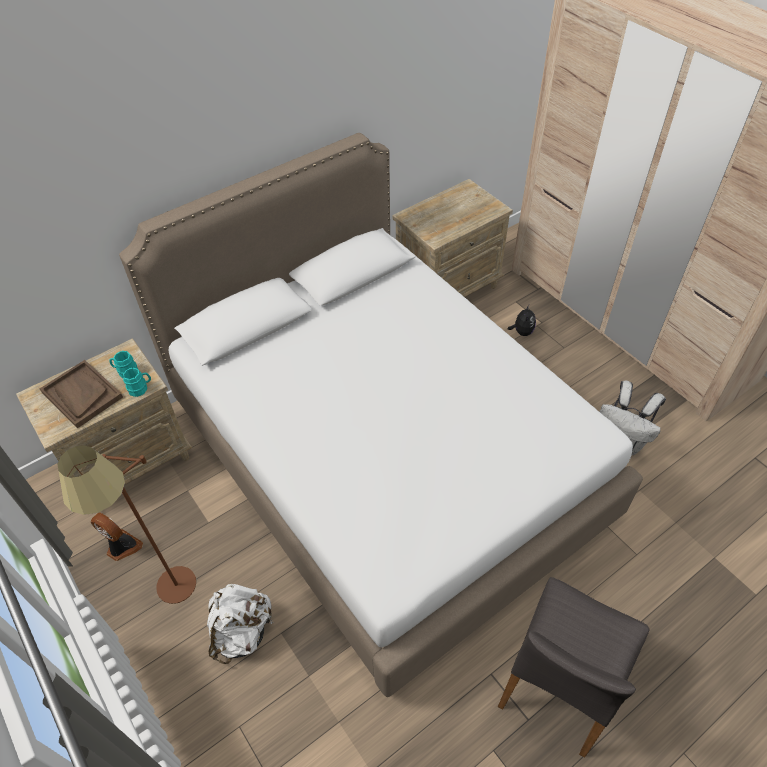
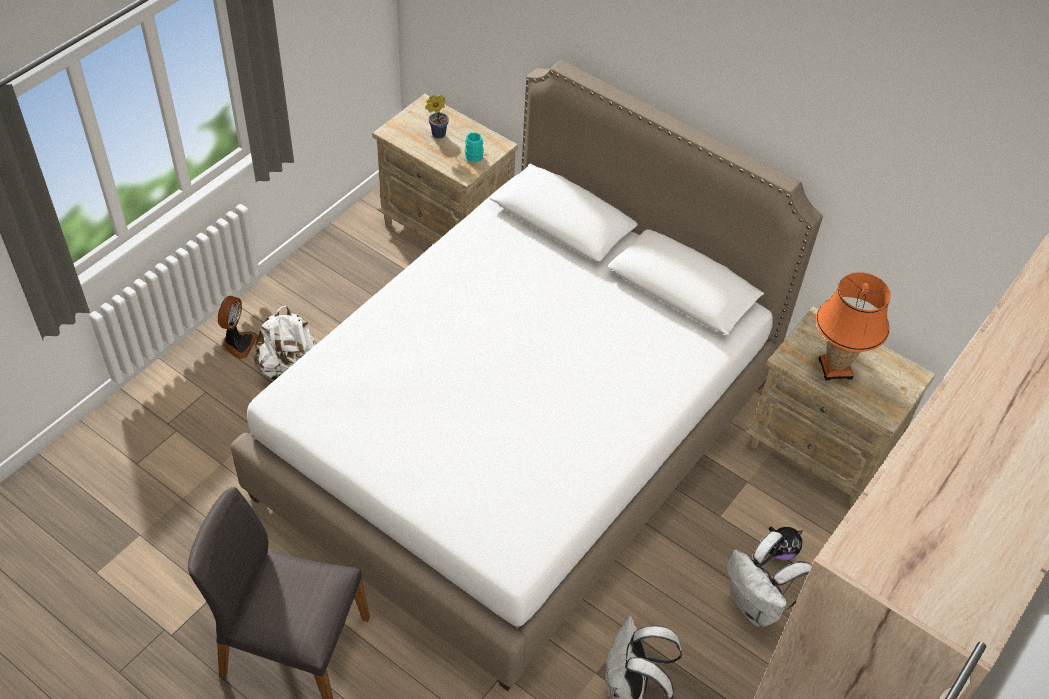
camera: 70 degrees right, 0 degrees up
(82, 395) = (436, 134): brown tray -> potted plant
(122, 547) = (354, 256): fan -> fan (238, 343)
(141, 388) = (457, 170): turquoise mug -> none
(177, 602) = (309, 313): brown floor lamp -> none
(452, 219) = (835, 368): none -> orange table lamp
(562, 355) = (757, 606): none -> white backpack

